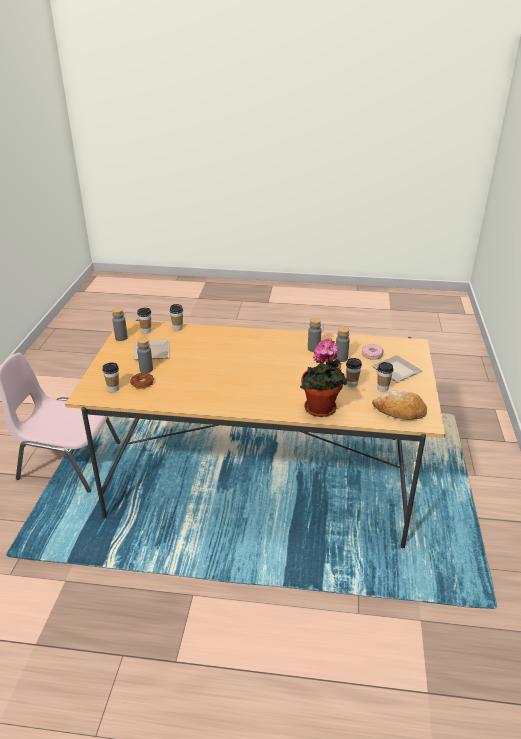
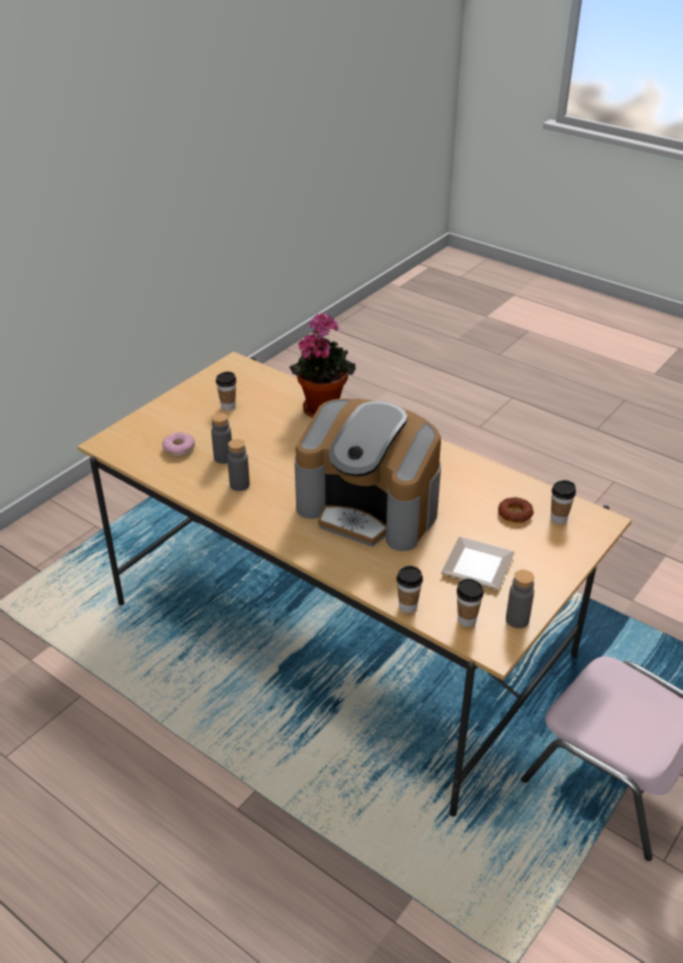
camera: 150 degrees left, 5 degrees up
(146, 369) = (500, 535): grey bottle -> none
(230, 360) = (370, 508): none -> coffee machine
(352, 384) = (254, 422): cup -> none
(394, 370) = (184, 420): plate -> none
(399, 412) = (246, 380): bread -> none

